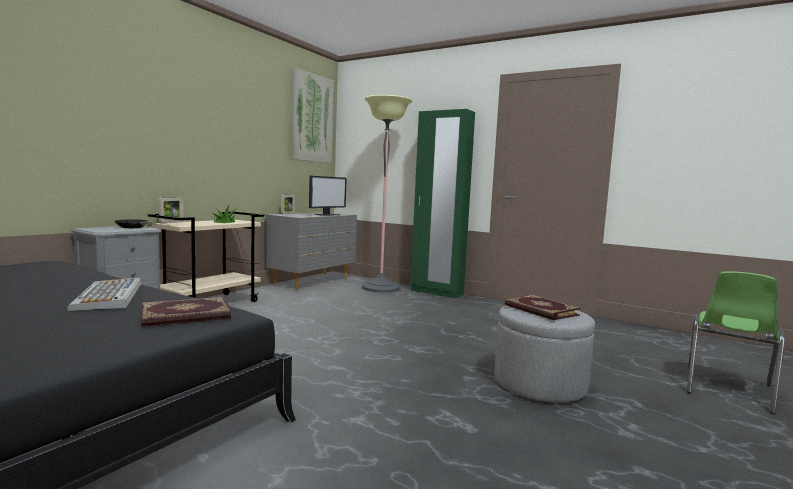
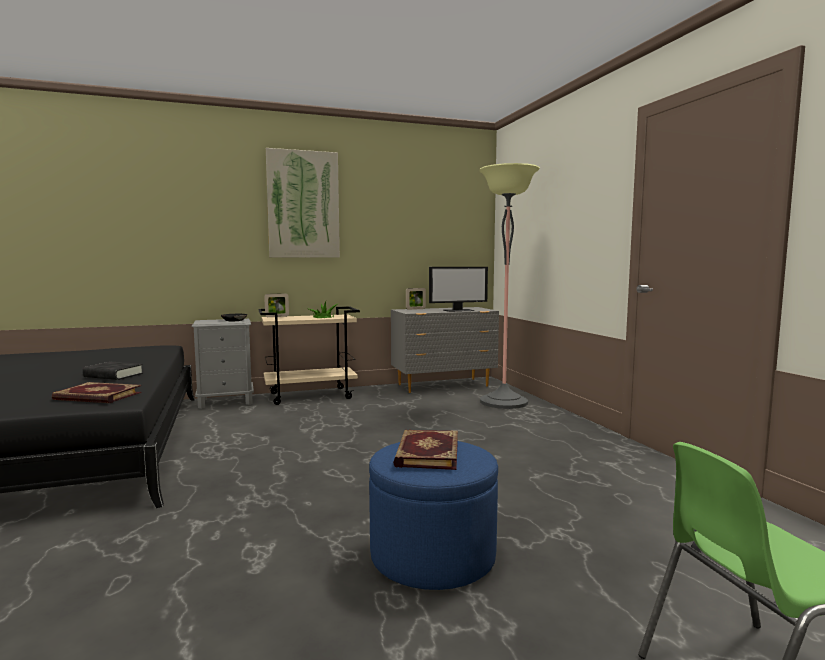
camera: 40 degrees right, 0 degrees up
(109, 296) = (113, 375): keyboard -> black book
(311, 118) = (455, 201): picture -> picture (303, 204)
(436, 292) = (563, 417): green wardrobe -> none
(539, 384) = (432, 555): grey ottoman -> blue ottoman

